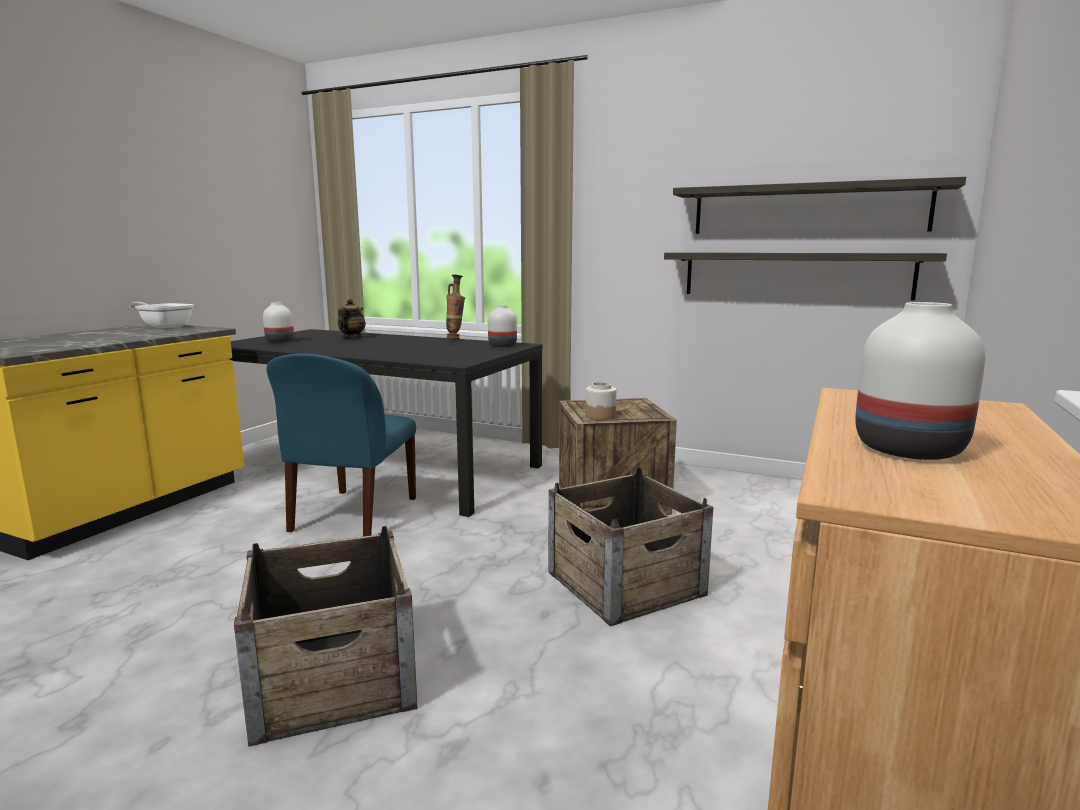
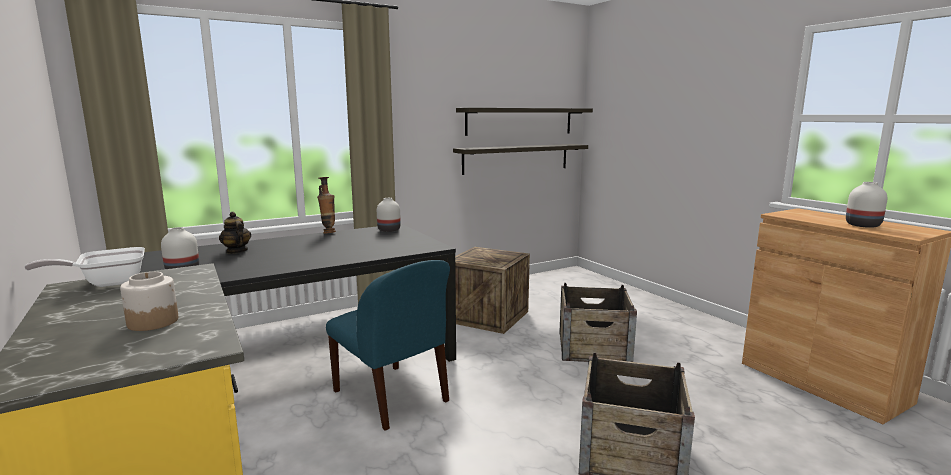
camera: 55 degrees left, 0 degrees up
(600, 416) = (498, 262): jar -> jar (153, 322)

